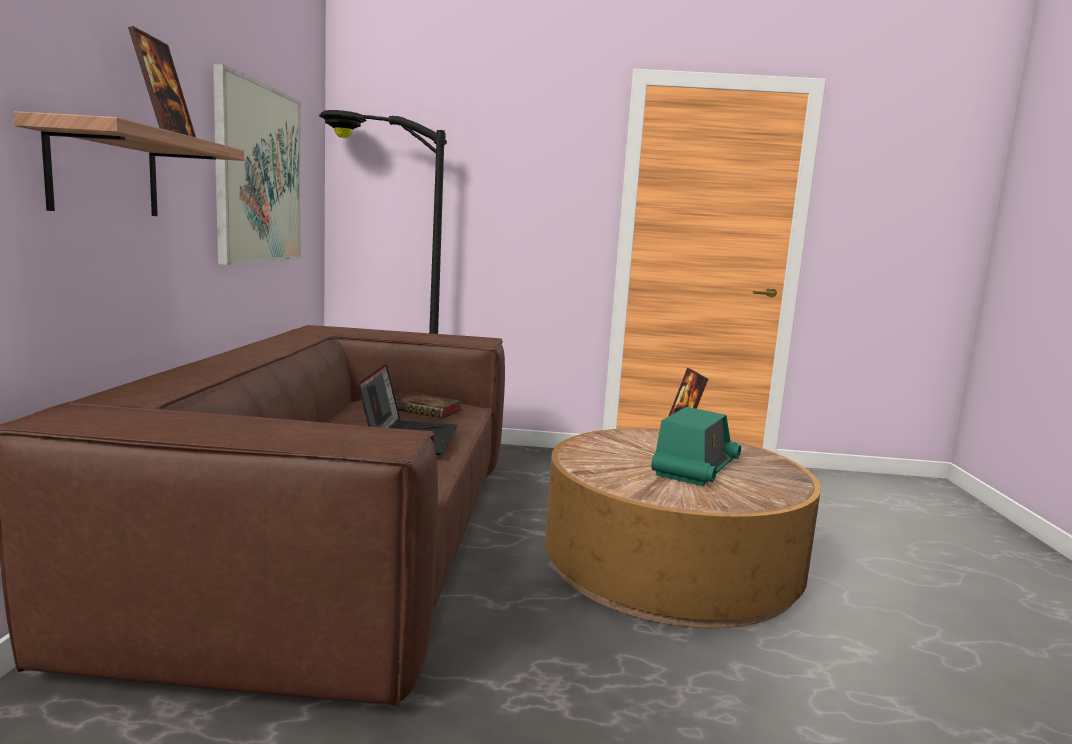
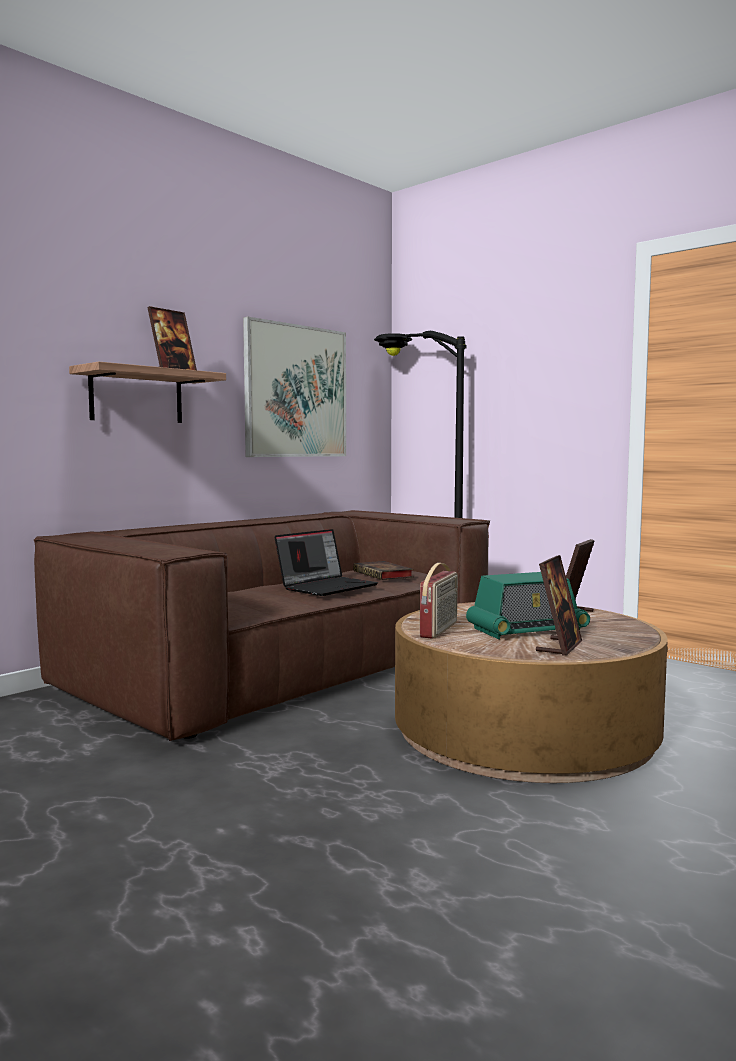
camera: 40 degrees right, 5 degrees down
(636, 483) = (440, 630): none -> radio
(760, 486) = (559, 647): none -> picture frame

